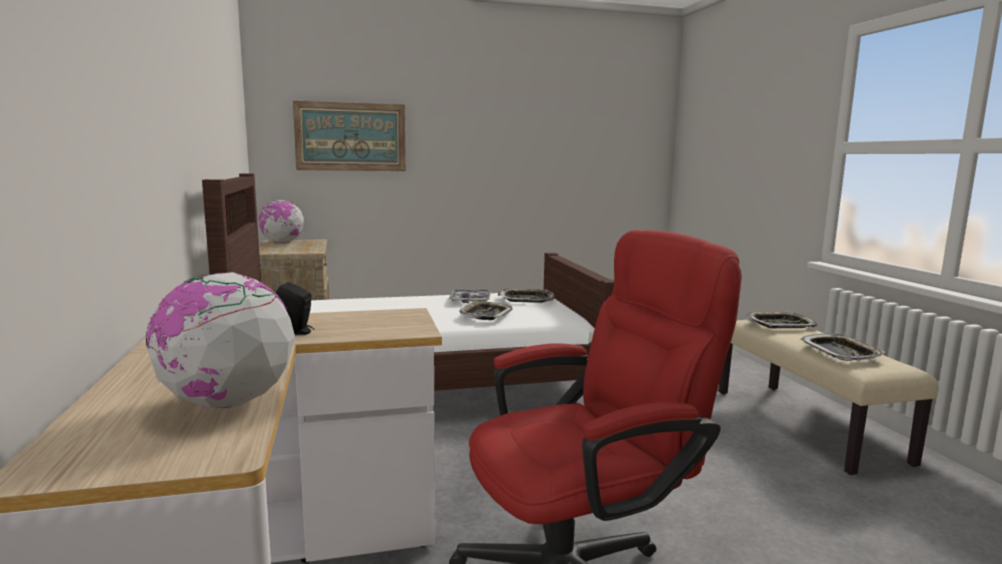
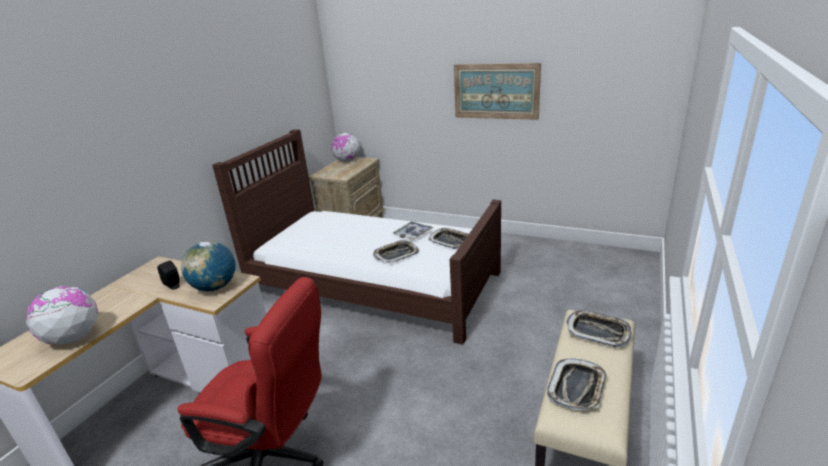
camera: 40 degrees right, 15 degrees up
(351, 137) = (388, 87): picture -> picture (496, 91)
(381, 322) = (215, 287): none -> globe

